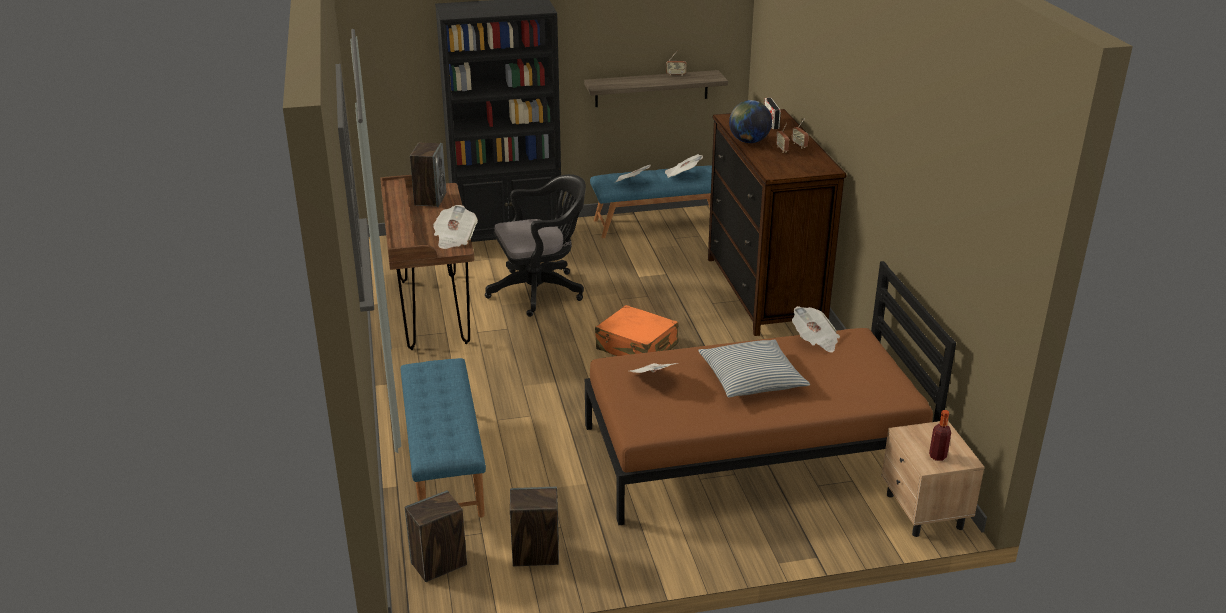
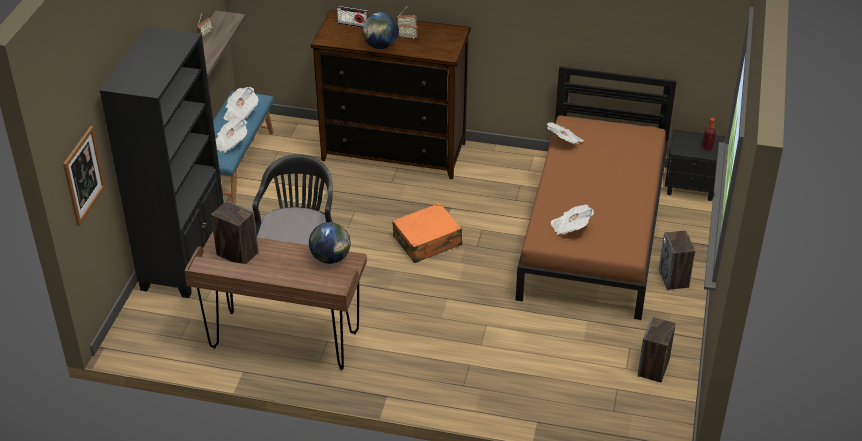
camera: 65 degrees left, 10 degrees up
(393, 68) = (83, 175): none -> picture
(438, 565) = (642, 420): speaker -> speaker (674, 278)
(443, 464) = (523, 389): blue bench -> none
(454, 239) = (331, 258): newspaper -> globe
(751, 378) = (595, 185): pillow -> none
(924, 512) = (691, 187): beige nightstand -> black nightstand

